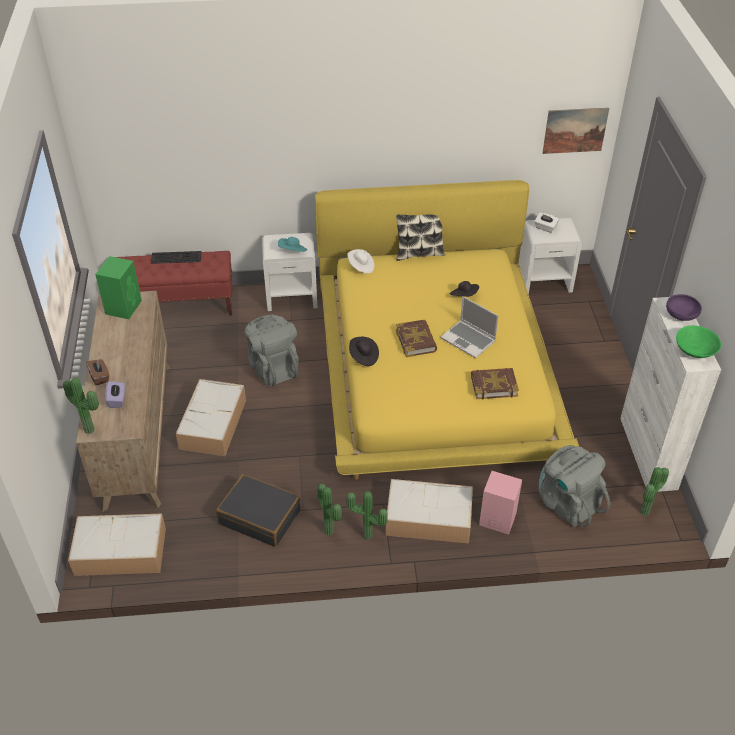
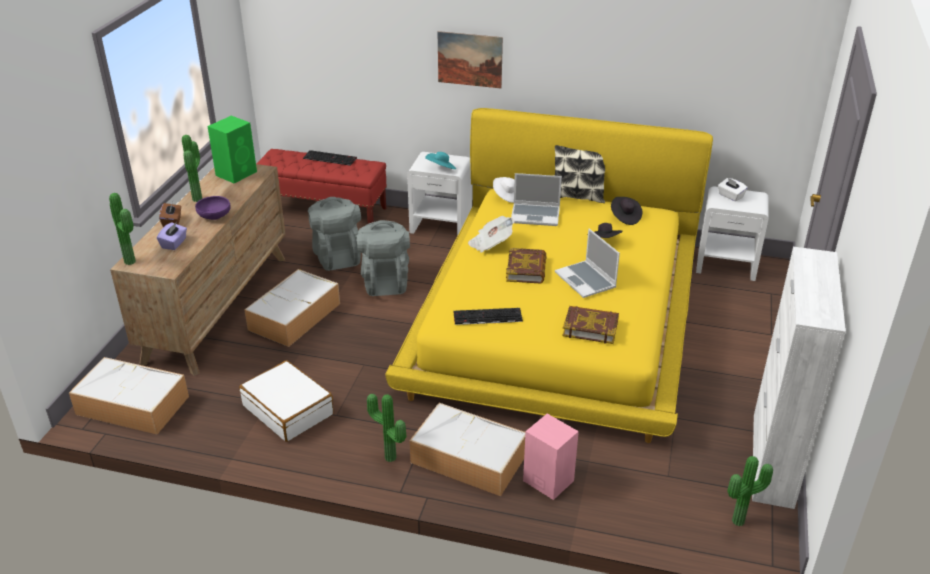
camera: 20 degrees right, 10 degrees down
(260, 517) = (288, 410): black suitcase -> white suitcase
(330, 530) = (353, 442): potted plant -> potted plant (199, 199)
(363, 357) = (460, 272): black hat -> black hat (625, 217)
(373, 321) = (490, 244): none -> newspaper
(396, 282) = (536, 215): none -> laptop
(408, 396) = (487, 317): none -> keyboard
(567, 503) = (643, 486): grey backpack -> grey backpack (337, 256)
(575, 130) = (776, 82): picture -> picture (470, 59)
(681, 315) = (821, 269): purple bowl -> purple bowl (214, 216)
(695, 350) = (820, 306): green bowl -> none

